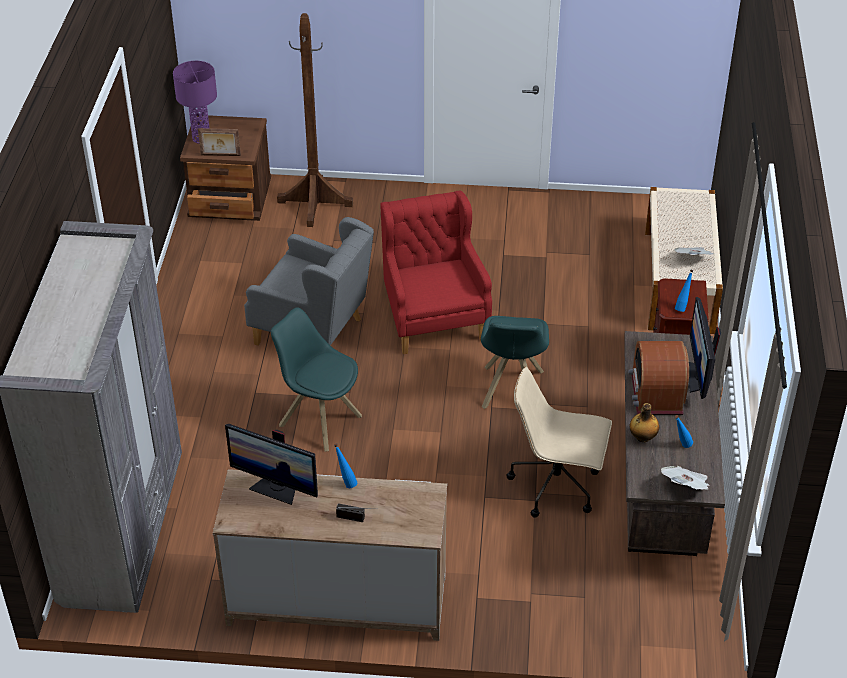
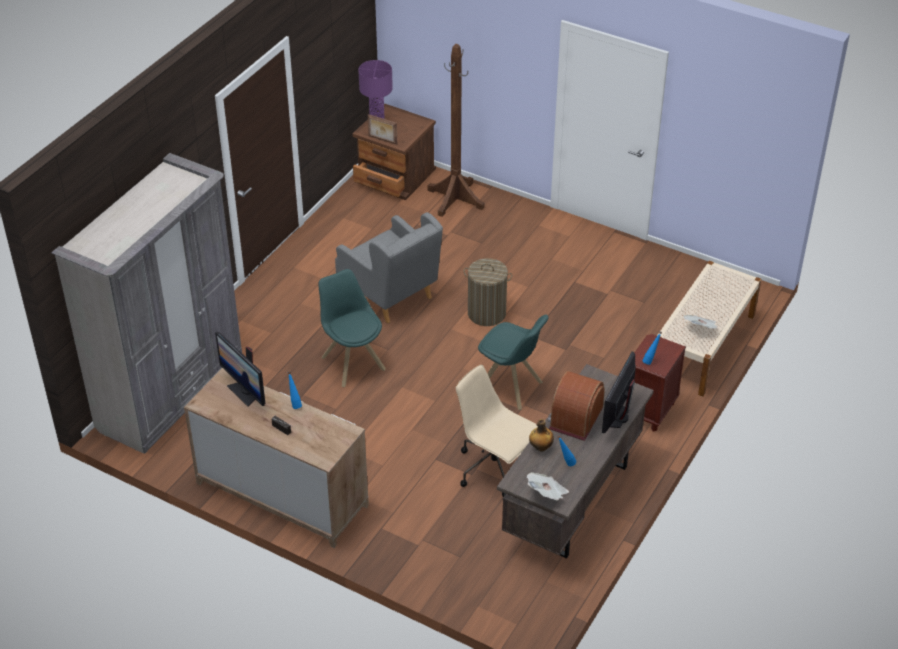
camera: 25 degrees right, 0 degrees up
(433, 317) = (487, 313): red armchair -> laundry basket
(512, 390) = (510, 387): turquoise chair -> turquoise chair turned 90 degrees counterclockwise

